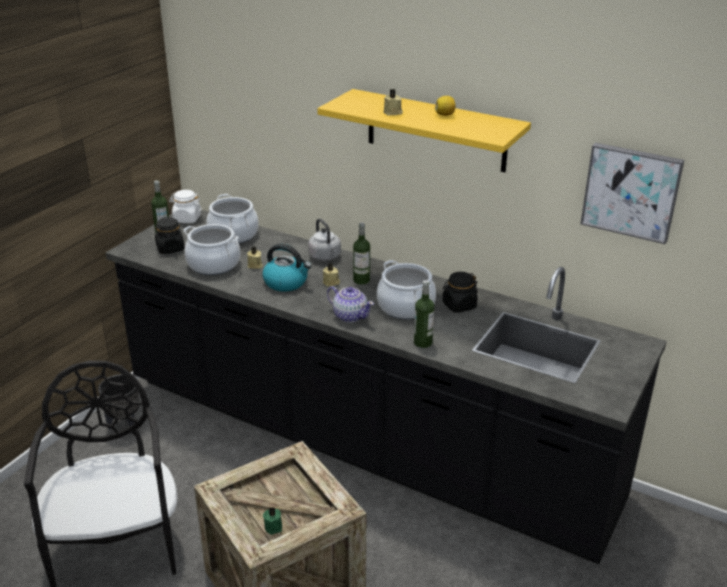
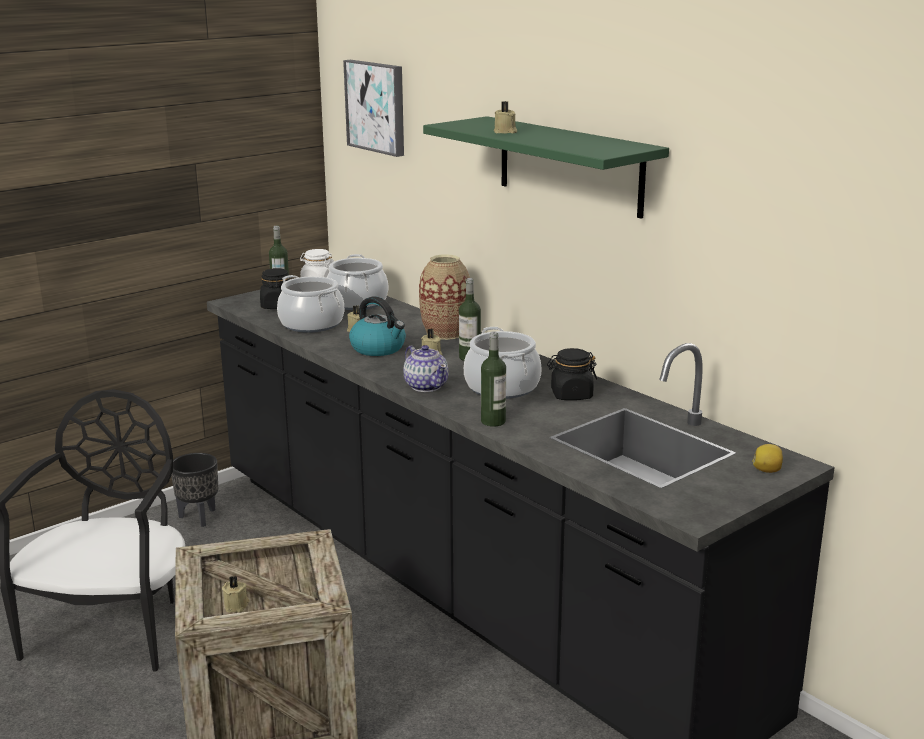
camera: 20 degrees right, 10 degrees down
(274, 526) = (237, 605): green candle -> beige candle
(325, 257) = (445, 333): grey kettle -> vase
(436, 131) = (569, 166): yellow shelf -> green shelf
(445, 114) = (567, 136): lemon -> lemon (767, 470)
(631, 191) = (786, 240): picture -> picture (377, 107)

